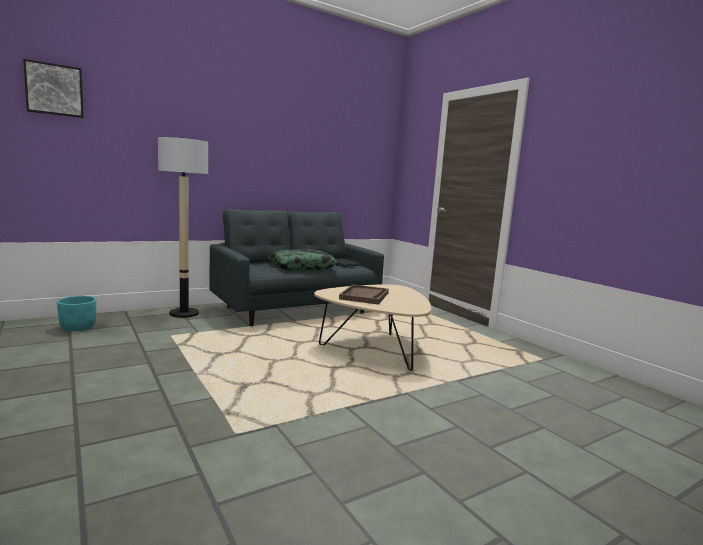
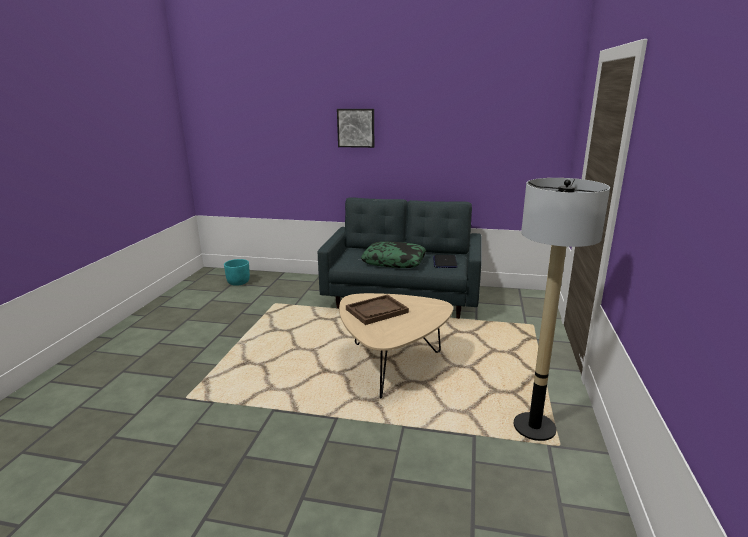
camera: 45 degrees right, 10 degrees up
(54, 89) = (230, 107): picture -> picture (356, 128)
(184, 313) = (315, 283): floor lamp -> floor lamp (534, 427)

